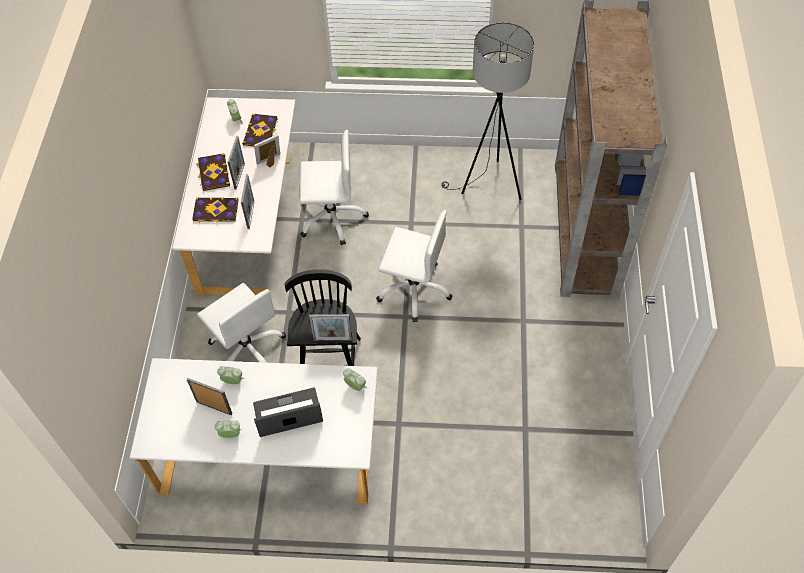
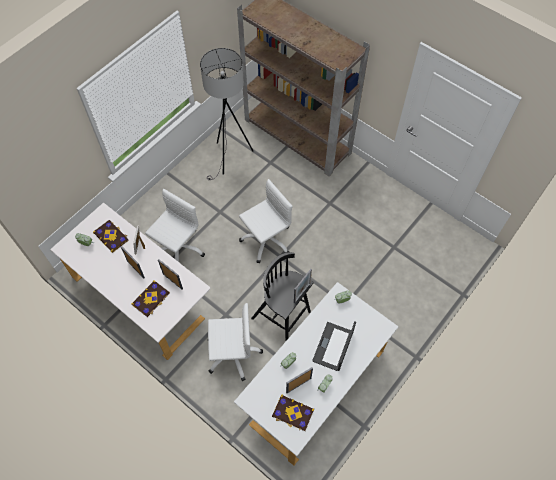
camera: 55 degrees left, 5 degrees up
(213, 173) = (119, 283): book -> book (292, 413)

